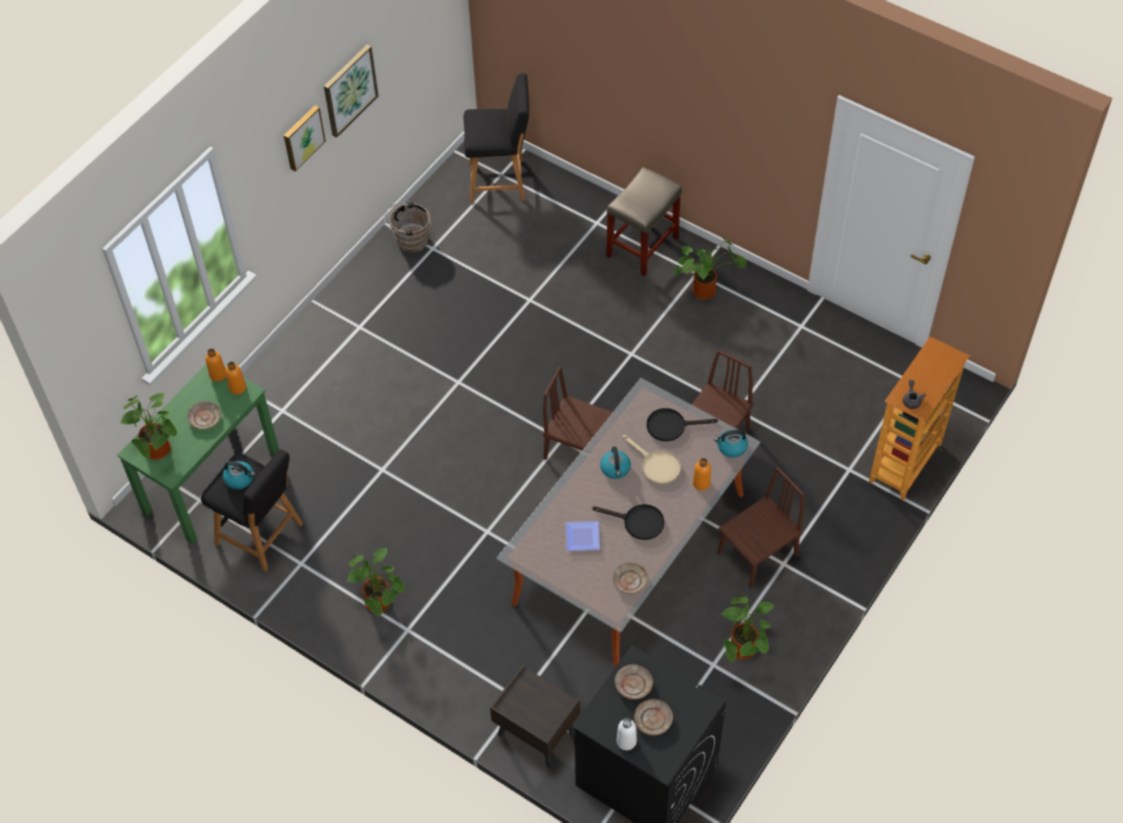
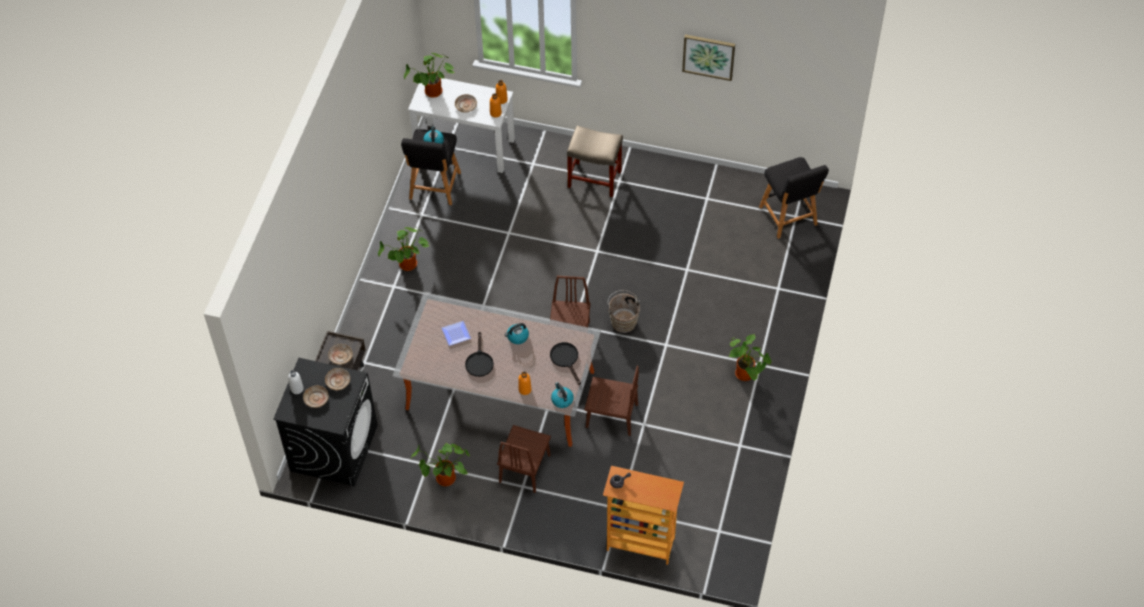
camera: 70 degrees right, 0 degrees up
(211, 480) = (465, 147): green desk -> white desk
(302, 137) = (655, 47): picture -> none
(409, 240) = (707, 183): brown bucket -> brown bucket (623, 321)
(629, 581) = (431, 370): beige plate -> beige plate (340, 356)
(643, 246) = (769, 323): beige stool -> beige stool (595, 179)
(656, 465) = (529, 359): beige frying pan -> none
(757, 554) = (524, 468): brown chair -> brown chair turned 75 degrees clockwise

